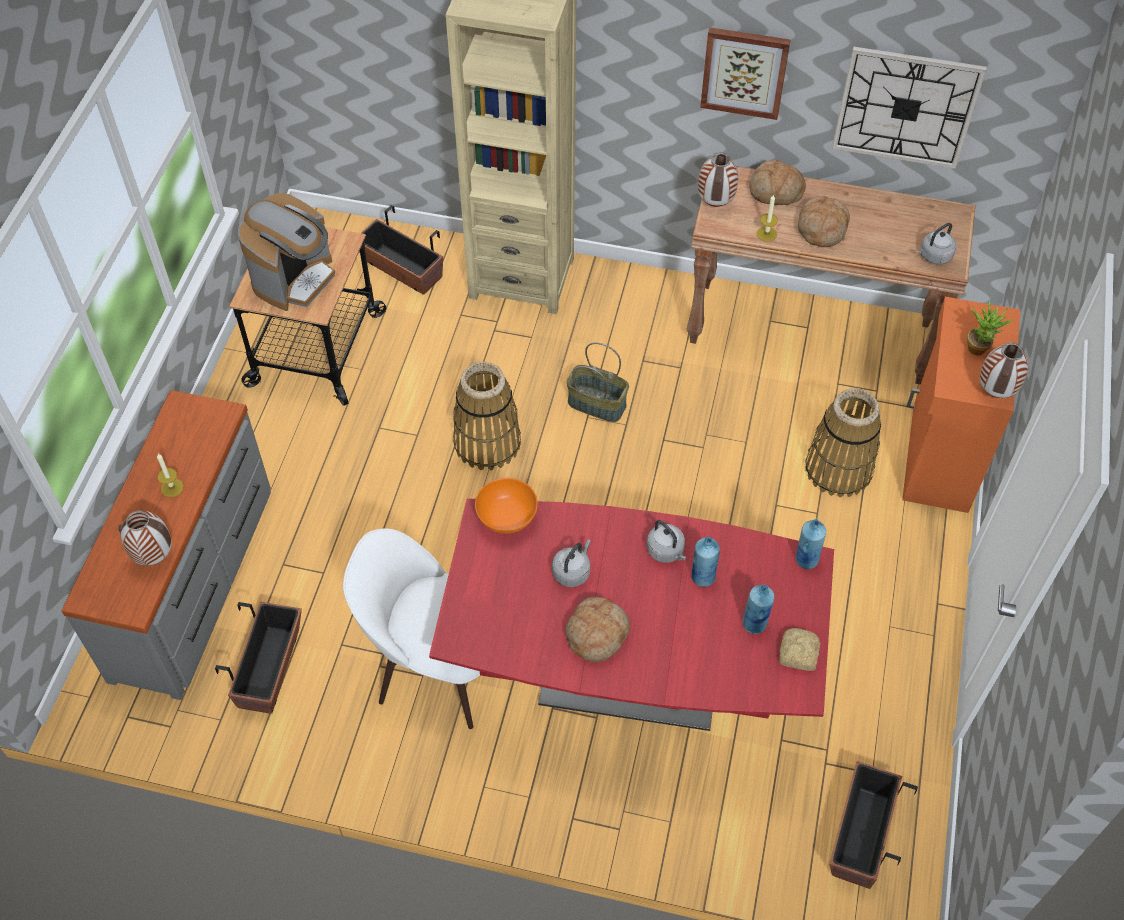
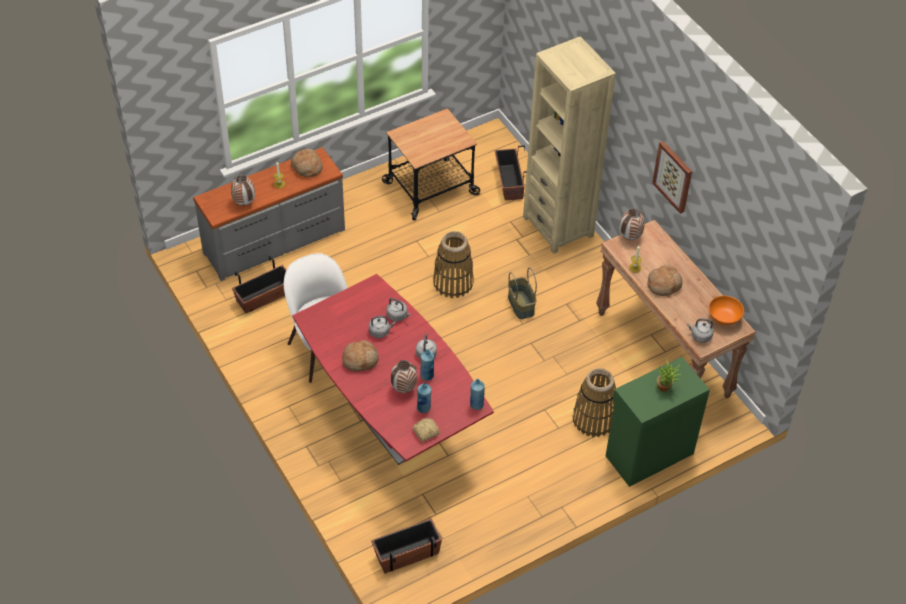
camera: 45 degrees right, 5 degrees down
(295, 279) = (425, 140): coffee machine -> none
(506, 518) = (381, 292): orange bowl -> orange bowl (723, 318)
(566, 531) = (398, 316): none -> grey kettle
(775, 191) = (666, 253): bread -> bread (307, 167)
(906, 107) = (733, 247): wall clock -> none
(937, 457) = (648, 454): orange cabinet -> green cabinet
(994, 391) = (645, 409): vase -> vase (404, 389)

